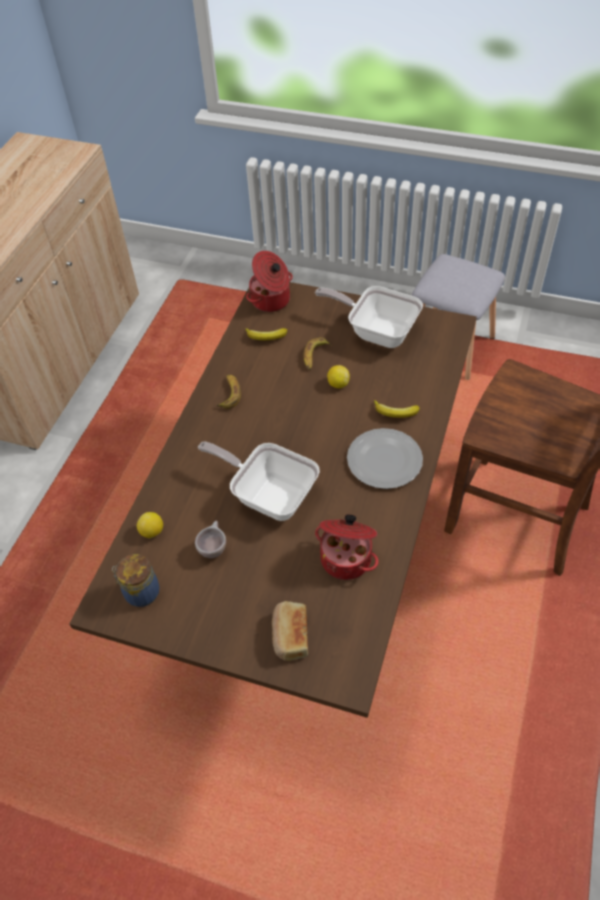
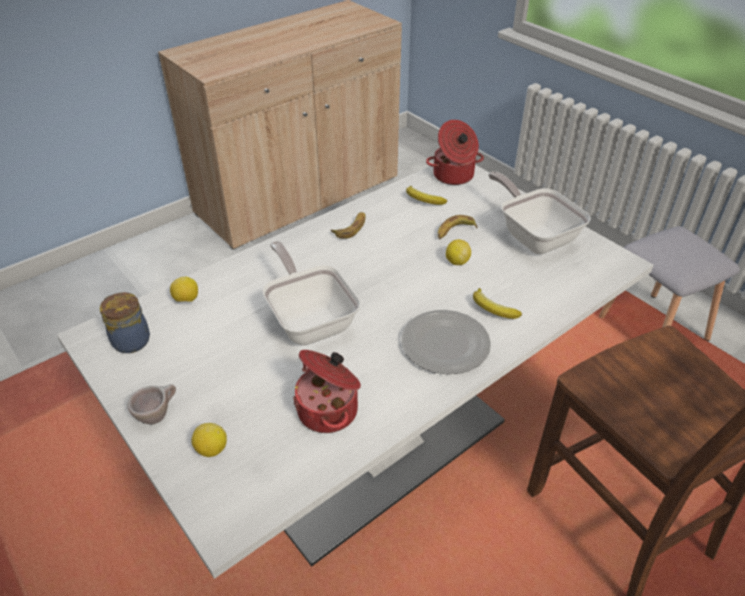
camera: 30 degrees right, 10 degrees down
(213, 548) = (221, 338): beige cup -> beige cup (158, 414)
(290, 636) = (211, 449): bread -> lemon
(307, 561) = (372, 444): brown dining table -> white dining table

